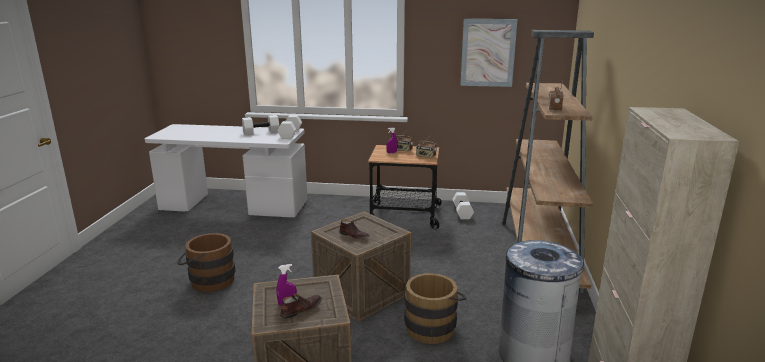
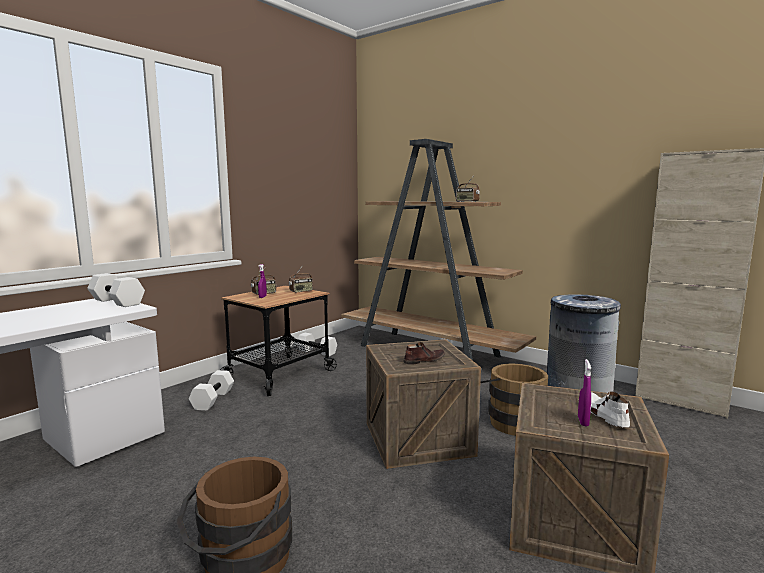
camera: 60 degrees left, 10 degrees down
(261, 132) = (54, 311): white dumbbell -> white dumbbell (212, 399)
(301, 309) = (604, 414): brown shoe -> white shoe
(488, 53) = (303, 180): picture -> none

